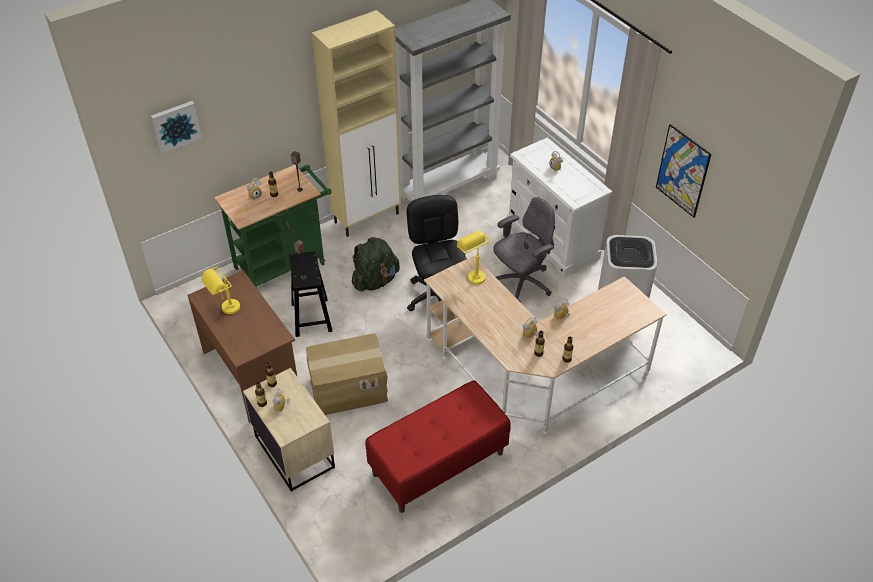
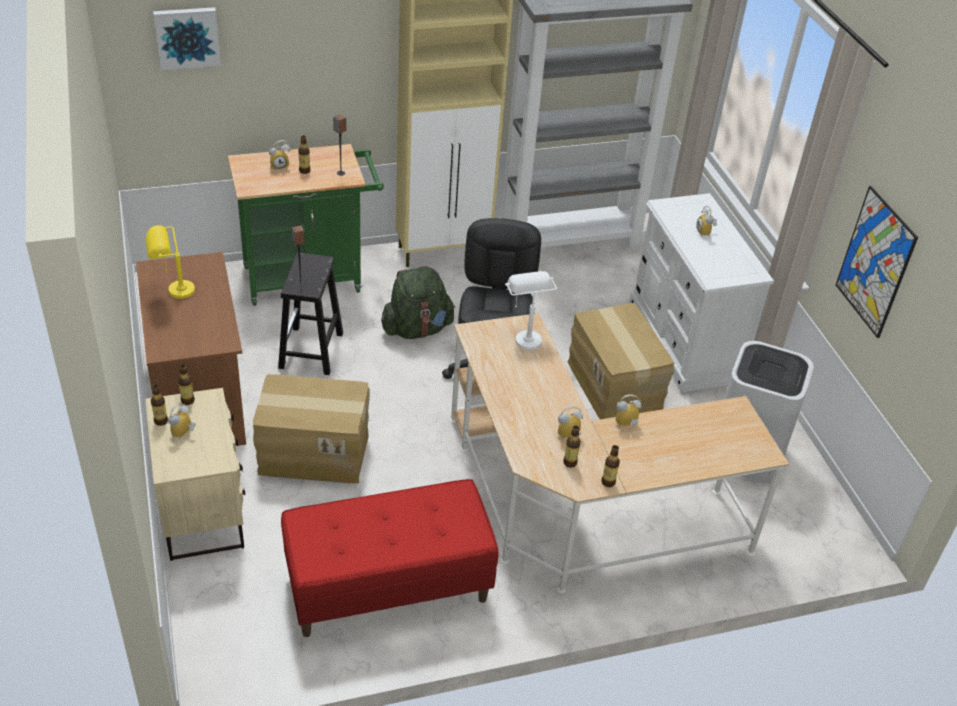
camera: 15 degrees right, 5 degrees down
(472, 274) = (524, 335): yellow table lamp -> white table lamp
(521, 284) = (615, 385): grey office chair -> cardboard box

